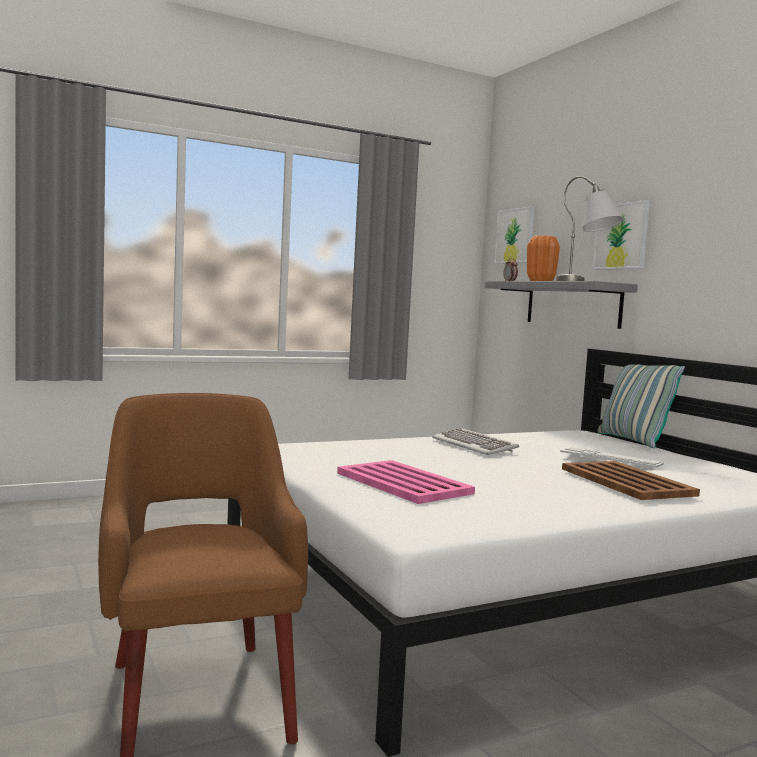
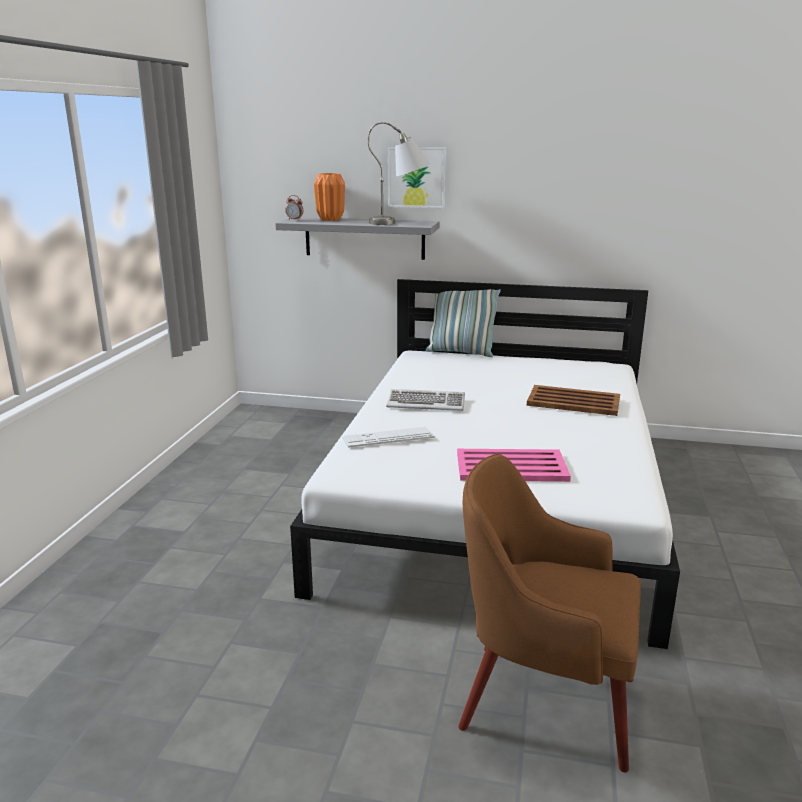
camera: 50 degrees left, 15 degrees up
(515, 236) = (272, 166): picture -> none
(610, 459) = (513, 381): keyboard -> keyboard (388, 438)

